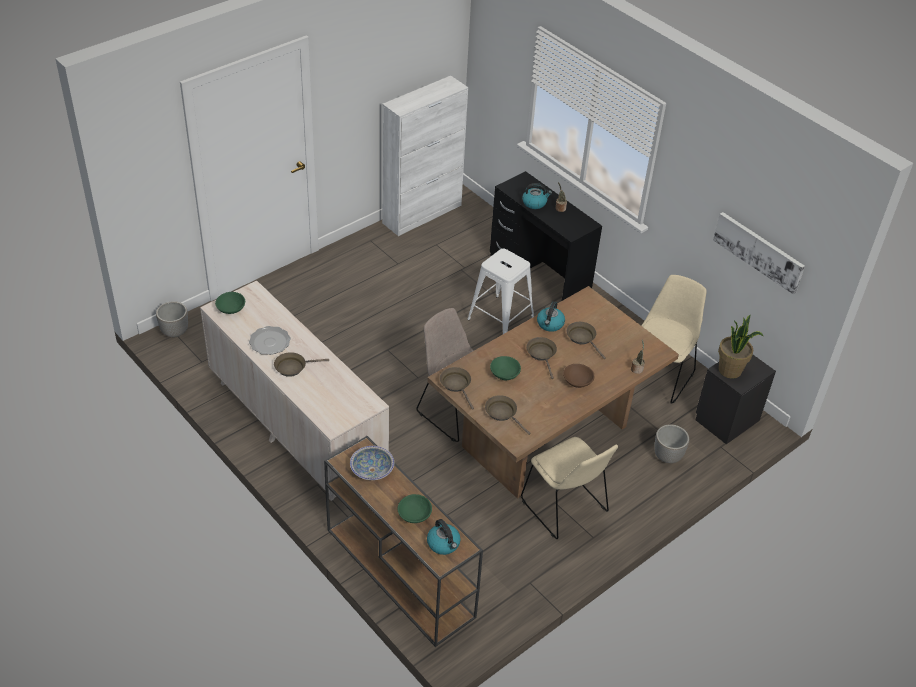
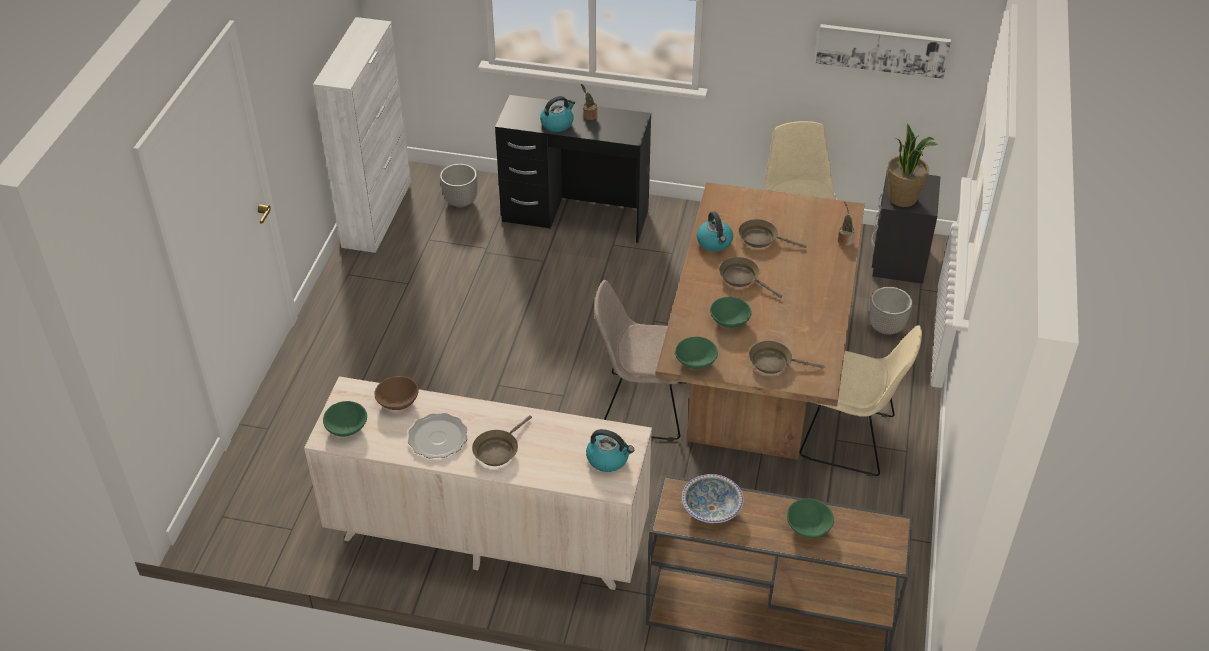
camera: 35 degrees left, 0 degrees up
(175, 332) = (218, 514): planter -> planter (461, 201)
(444, 544) = (870, 537): kettle -> kettle (608, 459)
(456, 385) = (695, 361): brown frying pan -> green bowl
(501, 318) = (583, 281): white stool -> none
(577, 382) = (806, 286): brown bowl -> brown bowl (398, 402)

